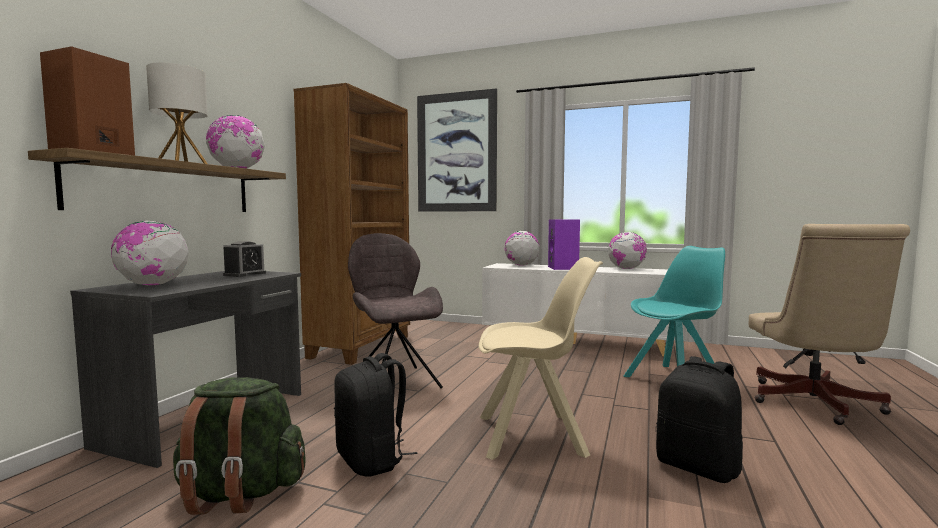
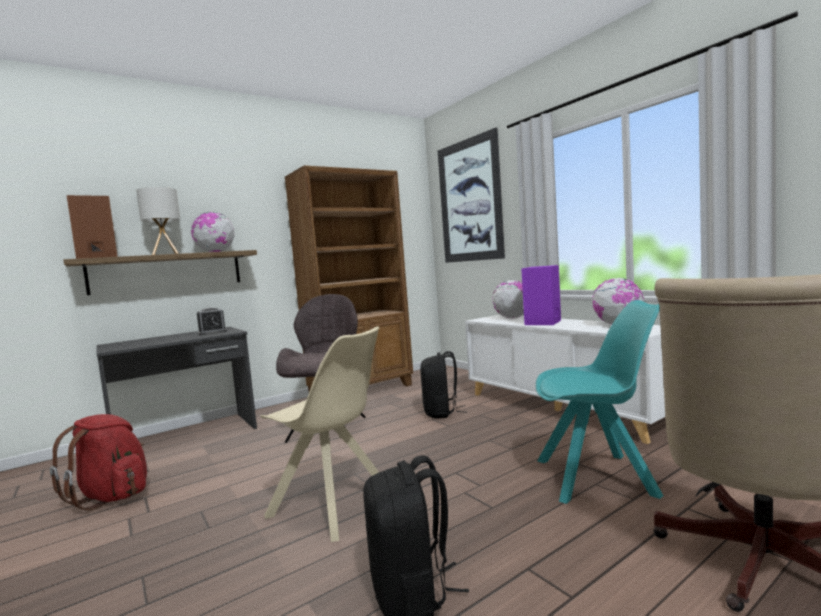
camera: 35 degrees right, 0 degrees up
(152, 285) = (137, 342): globe -> none
(240, 493) = (111, 496): green backpack -> red backpack
(372, 460) = (202, 494): black backpack -> black backpack (441, 412)

